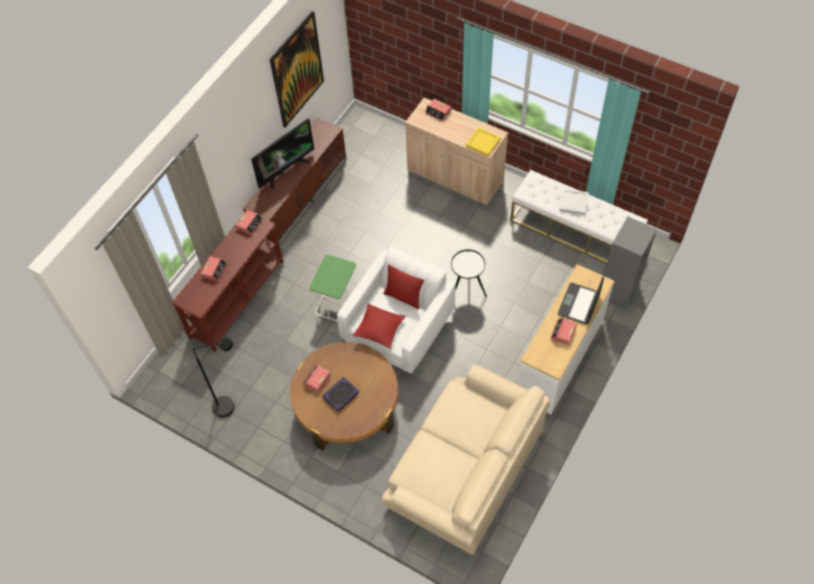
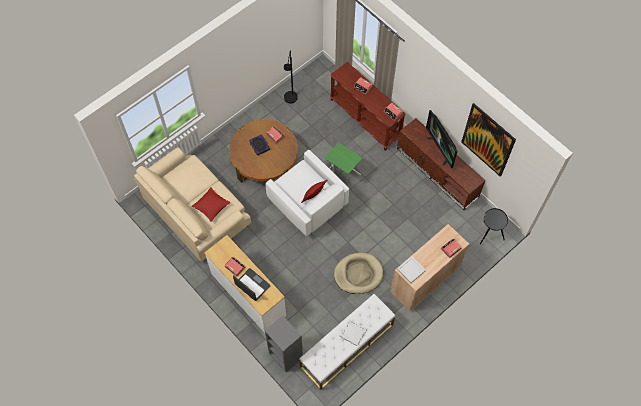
camera: 105 degrees right, 5 degrees up
(379, 329) = (295, 176): red pillow -> red pillow (211, 206)
(467, 289) = (323, 255): black side table -> black side table (489, 234)
(477, 244) = (358, 274): none -> beige dog bed
(483, 143) = (410, 270): yellow tray -> white tray

